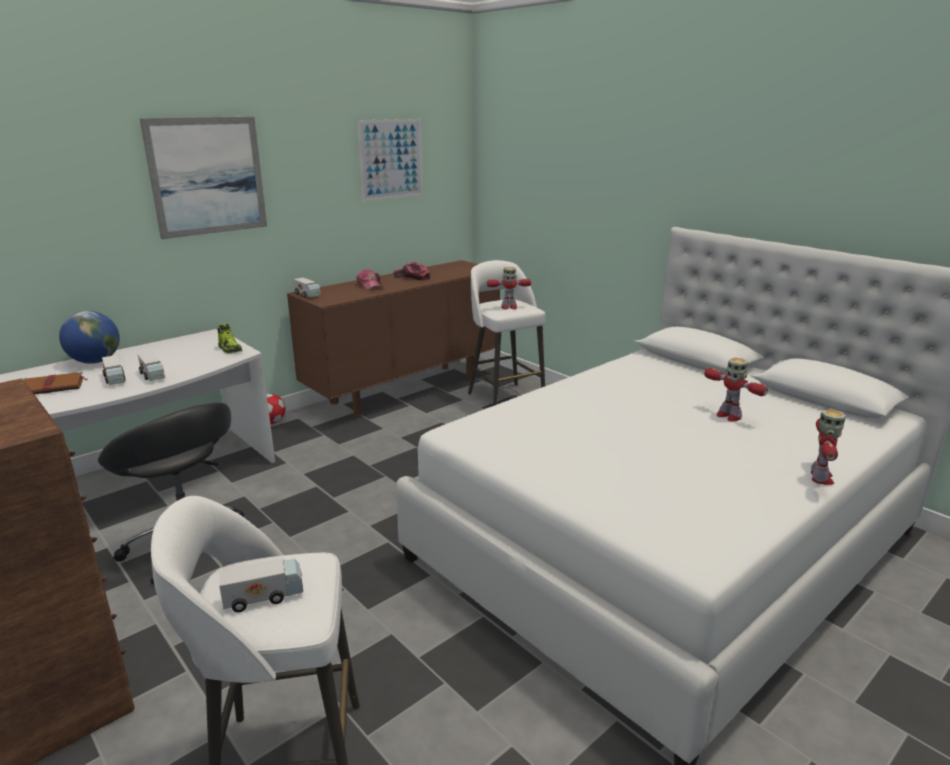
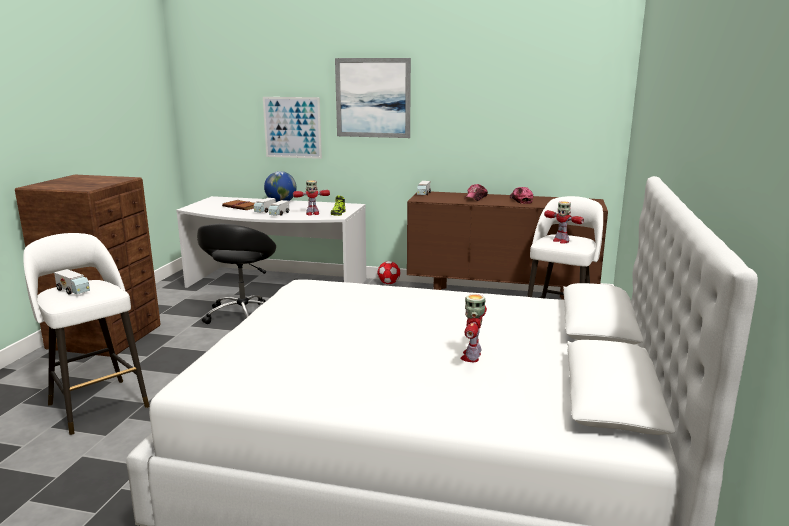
camera: 55 degrees right, 5 degrees down
(391, 159) = (531, 96): picture -> picture (292, 127)
(820, 478) = (386, 412): toy robot -> toy robot (312, 214)

